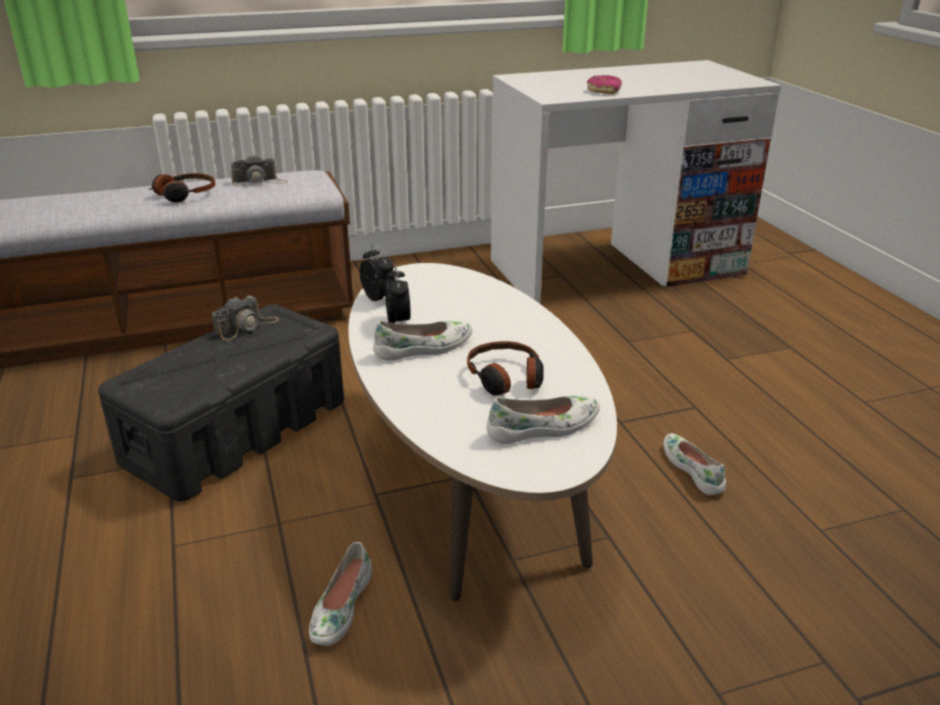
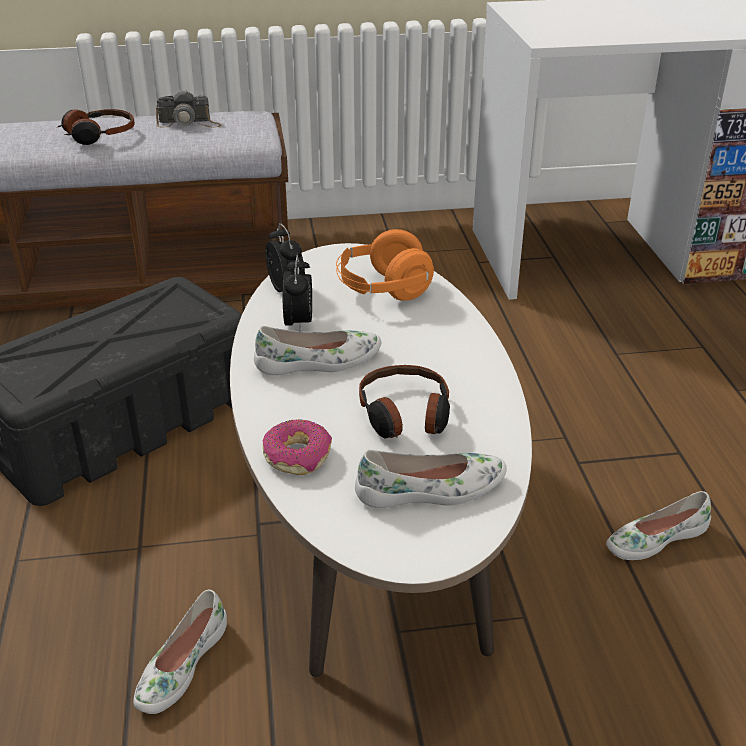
camera: 10 degrees right, 5 degrees up
(246, 326) = (141, 303): camera -> none
(458, 294) = (383, 290): none -> orange headphones
(604, 91) = (619, 32): donut -> donut (298, 456)
(693, 469) = (655, 538): white shoe -> white shoe turned 105 degrees counterclockwise

